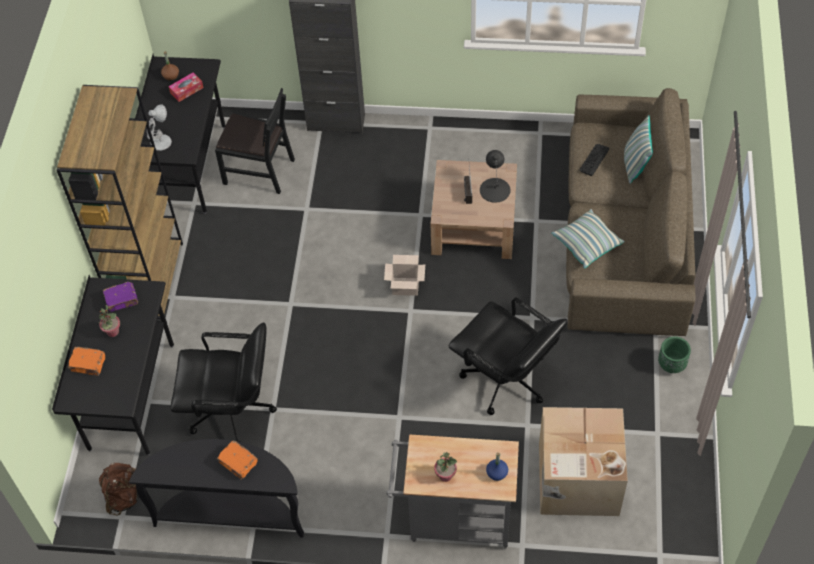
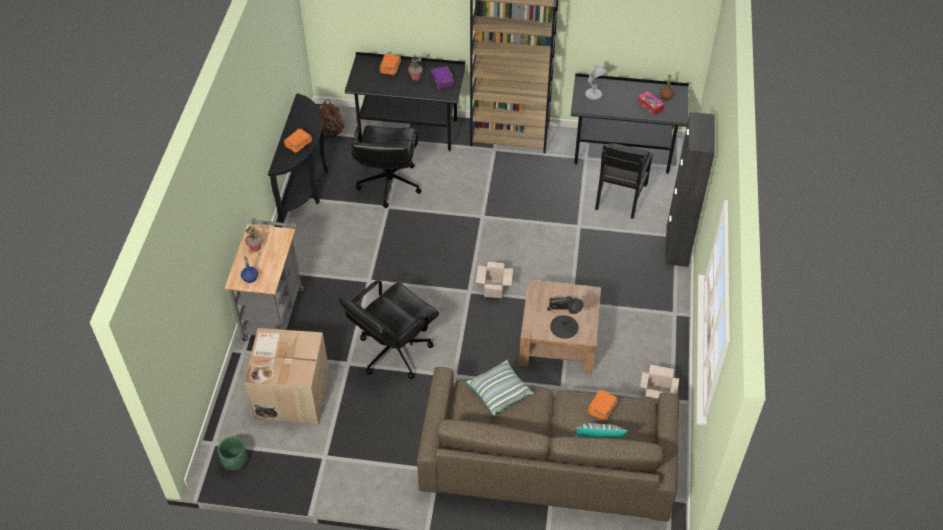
camera: 90 degrees right, 5 degrees down
(536, 145) = (656, 395): none -> cardboard box
(594, 160) = (601, 408): keyboard -> orange book
(672, 364) = (392, 478): green planter -> green planter (235, 462)

